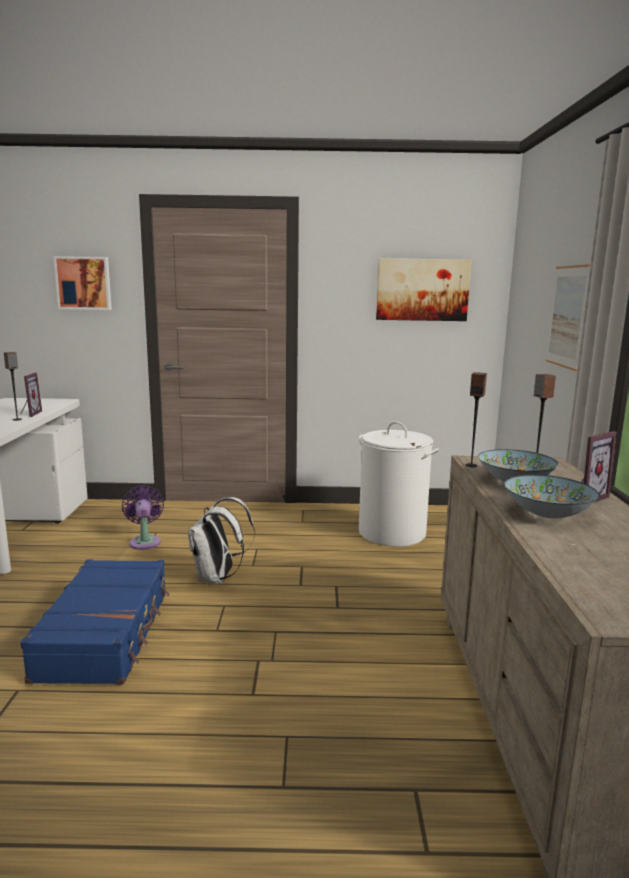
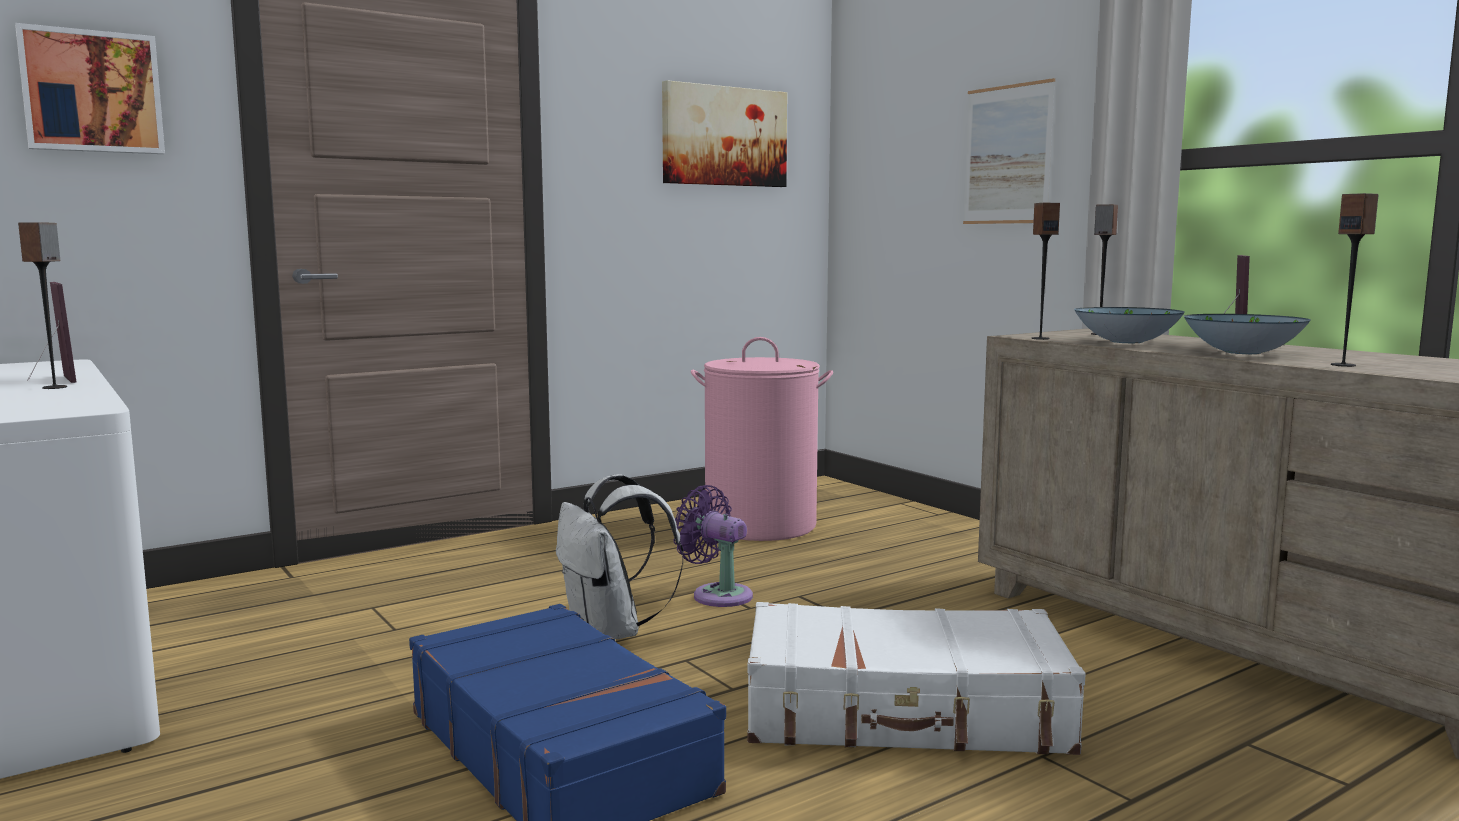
camera: 35 degrees left, 5 degrees down
(145, 541) = (375, 623): purple fan -> purple fan (717, 595)
(266, 678) = (905, 713): none -> white suitcase
(392, 533) = (761, 525): white laundry basket -> pink laundry basket
(561, 548) = (1343, 365): none -> speaker

